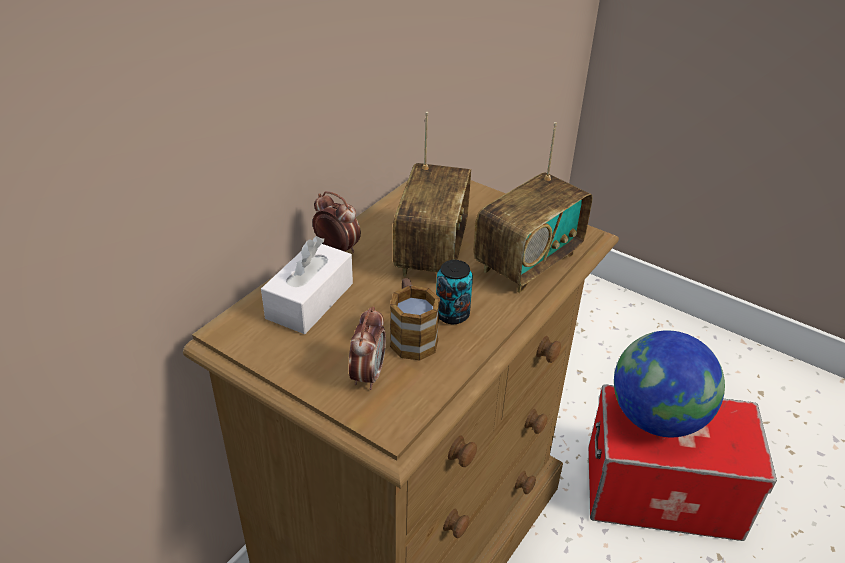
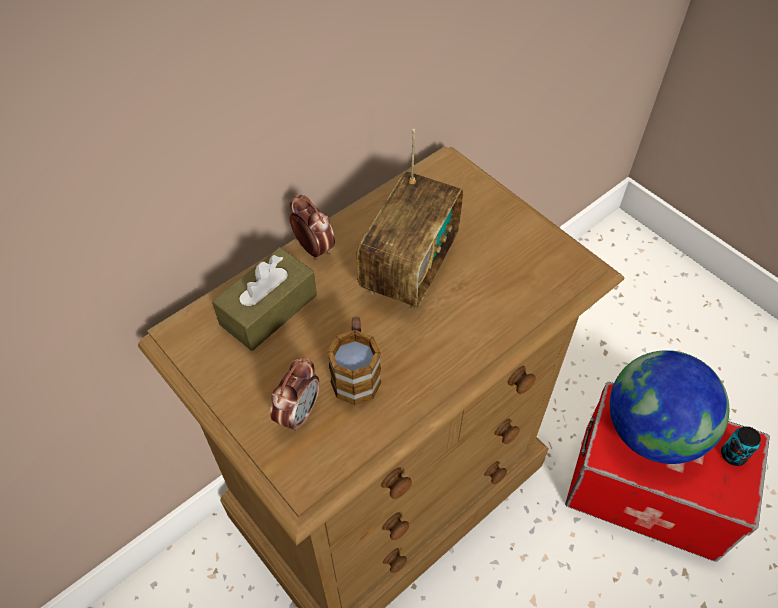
camera: 15 degrees right, 15 degrees up
(310, 301) = (268, 309): white tissue box -> brown tissue box
(452, 314) = (405, 353): can -> can (733, 455)
(527, 262) = (507, 298): radio -> none

